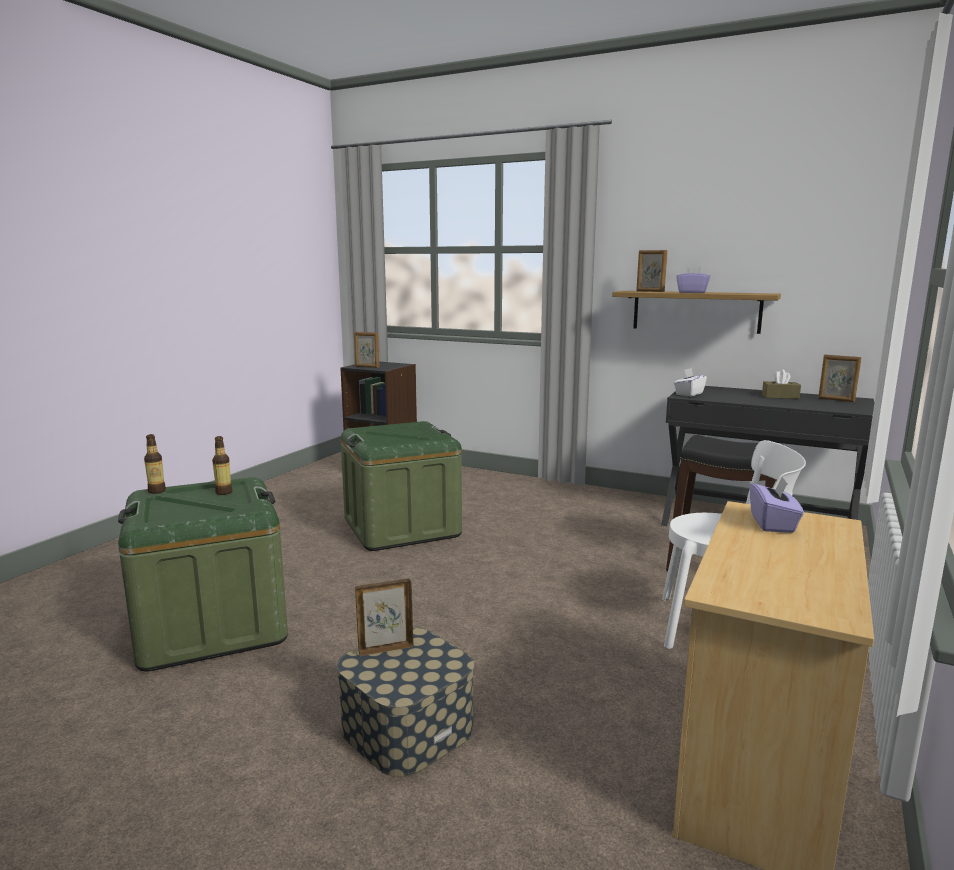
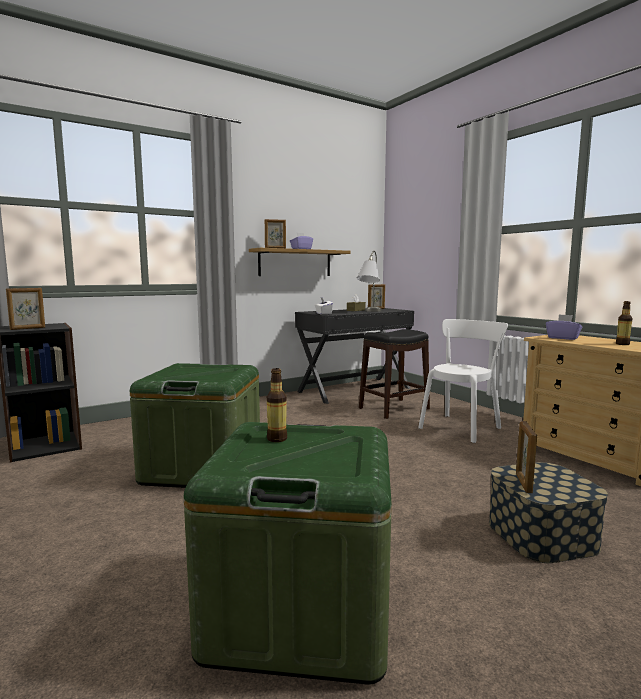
camera: 60 degrees left, 5 degrees down
(157, 491) = (228, 464): bottle -> bottle (622, 344)
(780, 403) = (369, 311): none -> grey table lamp

